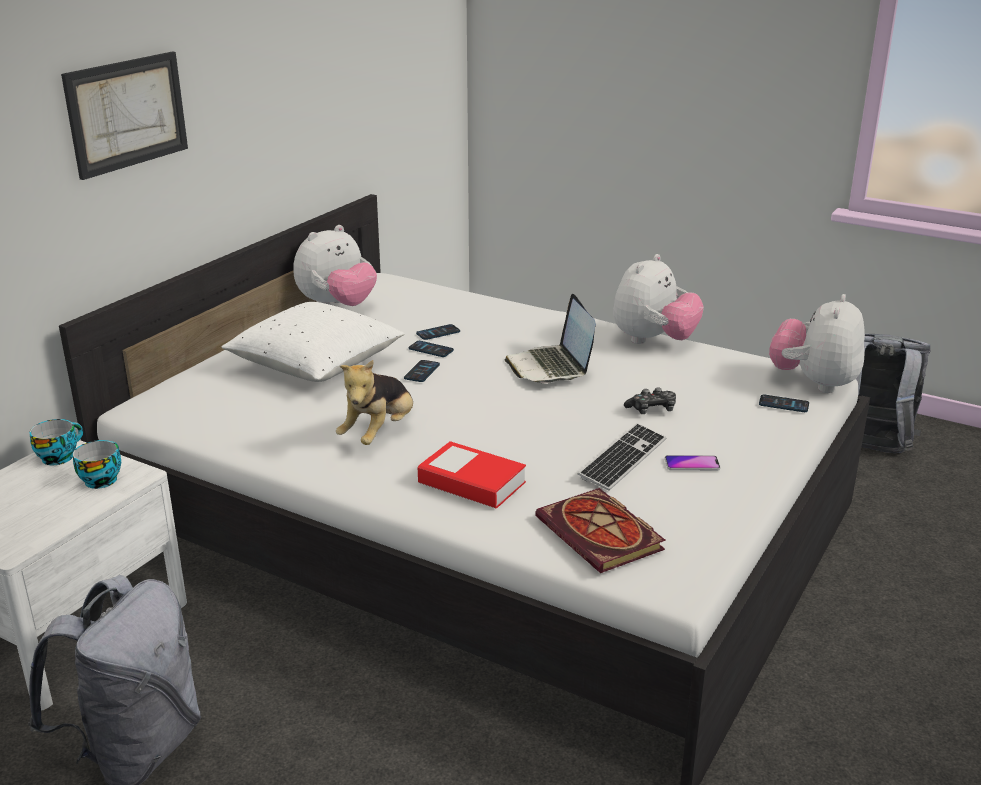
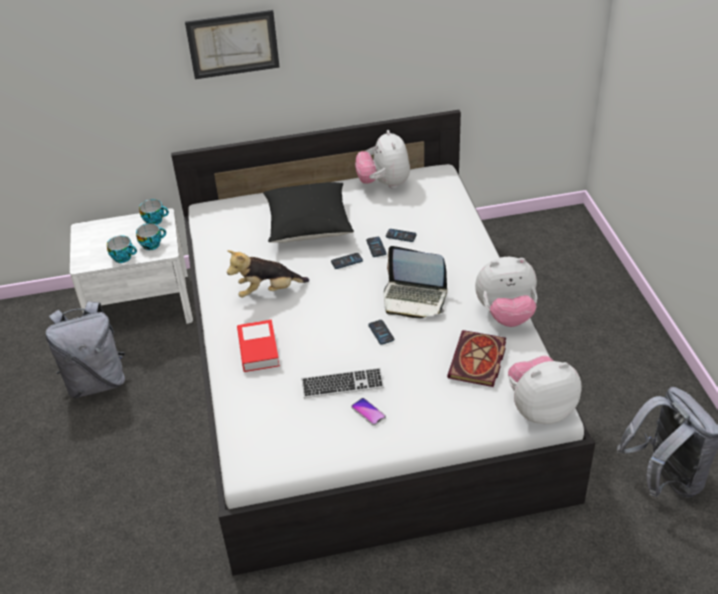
camera: 50 degrees right, 15 degrees up
(77, 510) = (124, 257): none -> cup
(316, 366) = (308, 226): white pillow -> black pillow
(337, 306) = (384, 184): plush toy -> plush toy turned 75 degrees clockwise
(550, 367) = (414, 298): laptop -> laptop turned 105 degrees counterclockwise
(603, 535) = (260, 420): book -> book (478, 362)
(652, 410) = (412, 364): game controller -> none
(783, 404) = (488, 410): phone -> phone (381, 332)

